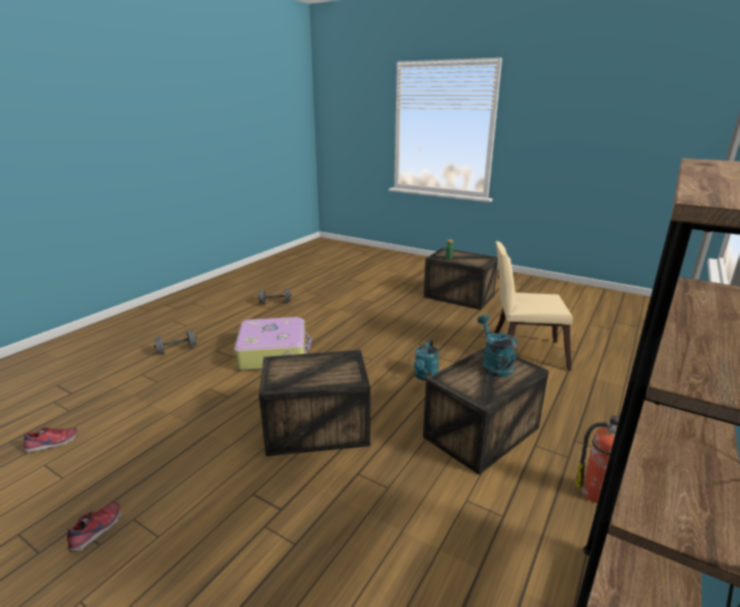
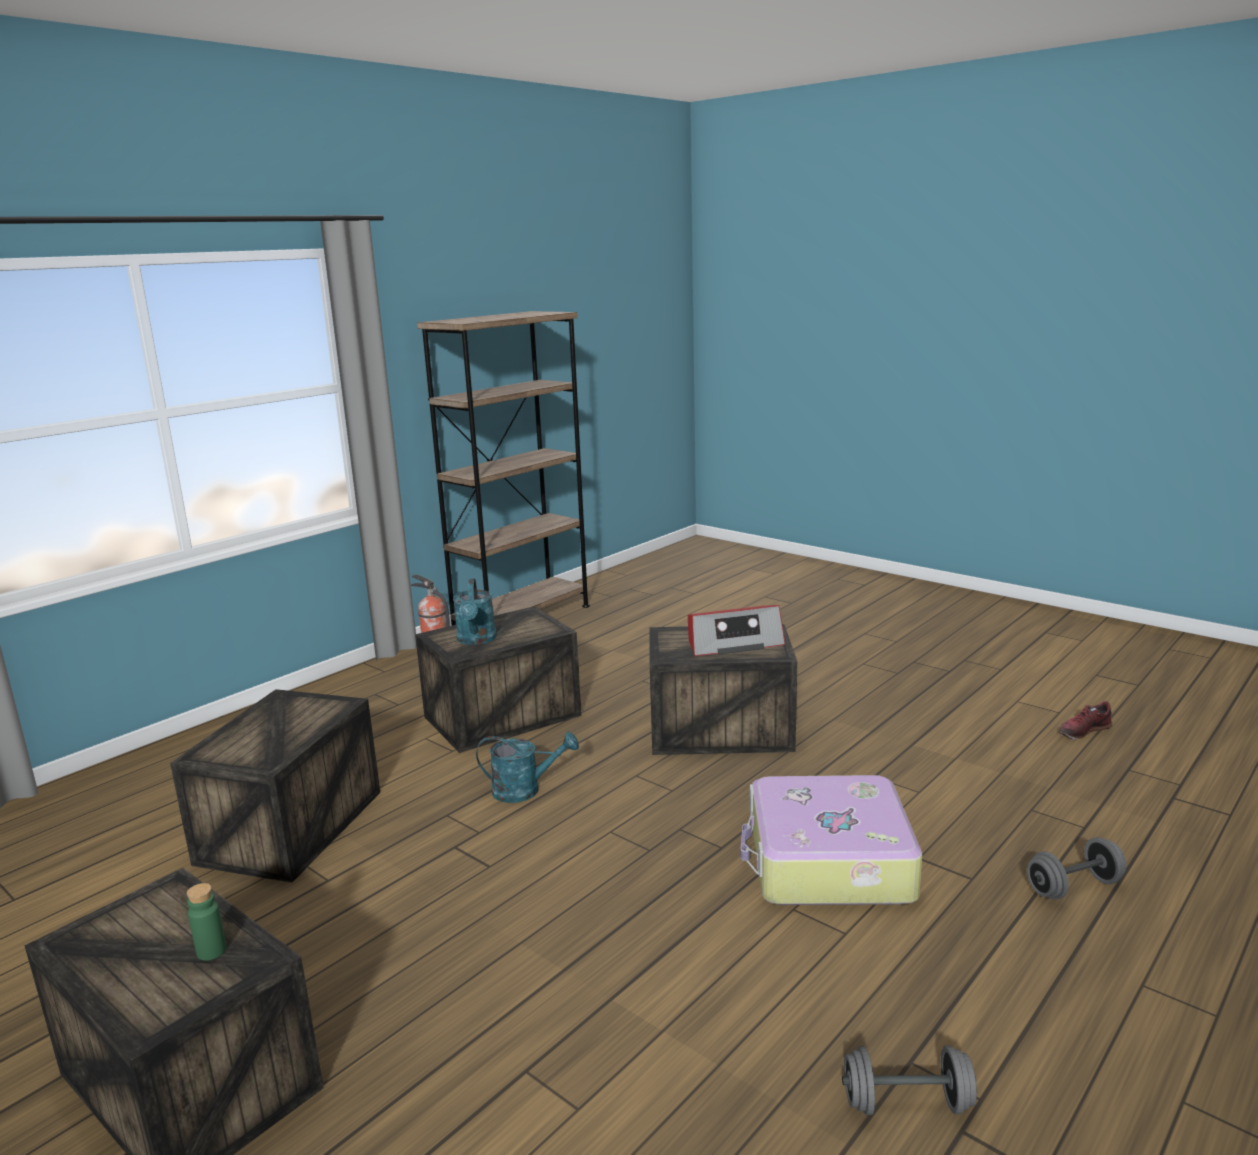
camera: 170 degrees left, 5 degrees down
(97, 531) = (925, 668): shoe -> none
(303, 370) = (733, 643): none -> radio
(425, 377) = (525, 790): turquoise watering can -> turquoise watering can turned 60 degrees clockwise
(522, 352) = (290, 828): beige chair -> crate

